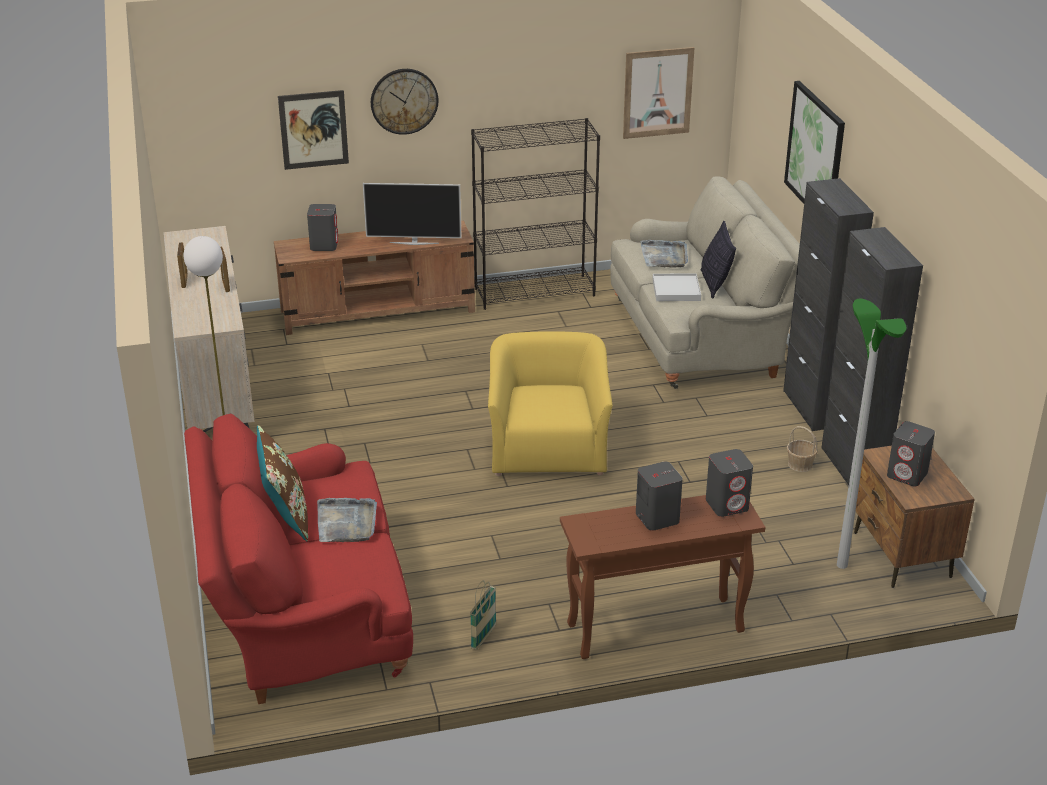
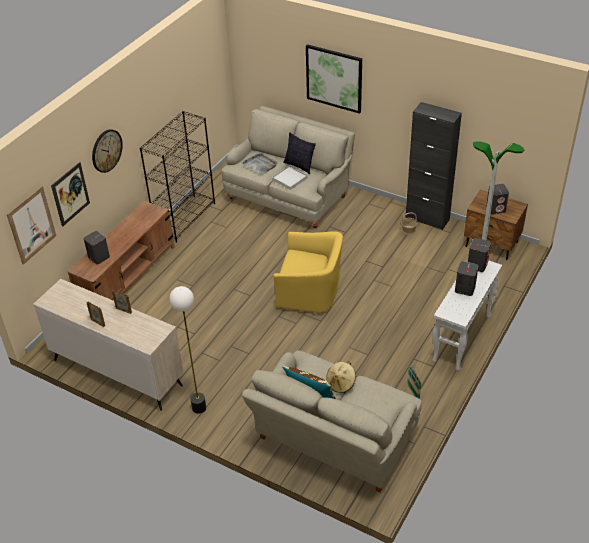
camera: 45 degrees left, 10 degrees up
(302, 613) = (333, 441): red sofa -> beige sofa
(346, 522) = (341, 383): grey tray -> beige hat
(414, 242) = (141, 227): television -> none
(548, 449) = (310, 292): yellow armchair -> yellow armchair turned 150 degrees clockwise
(654, 628) = (462, 338): brown console table -> white console table
(657, 93) = (203, 79): picture -> picture (31, 225)
(813, 408) = (377, 202): black cabinet -> none

